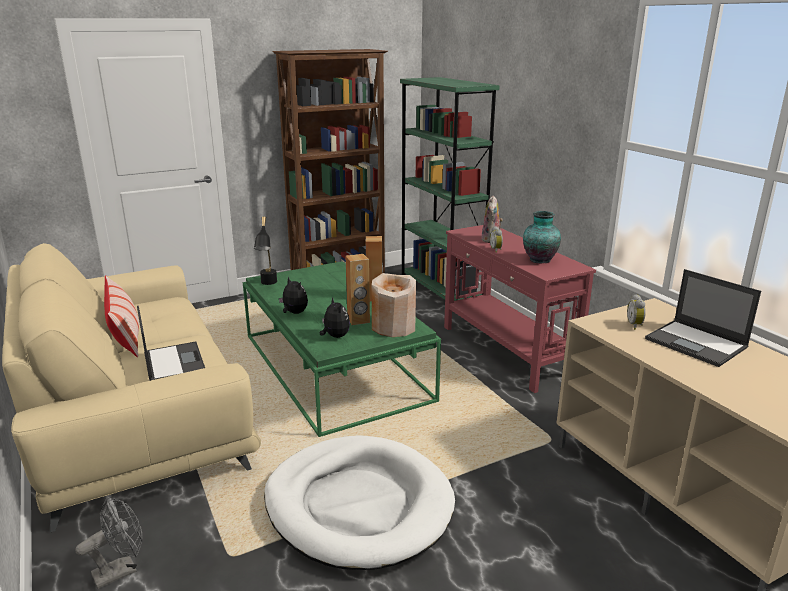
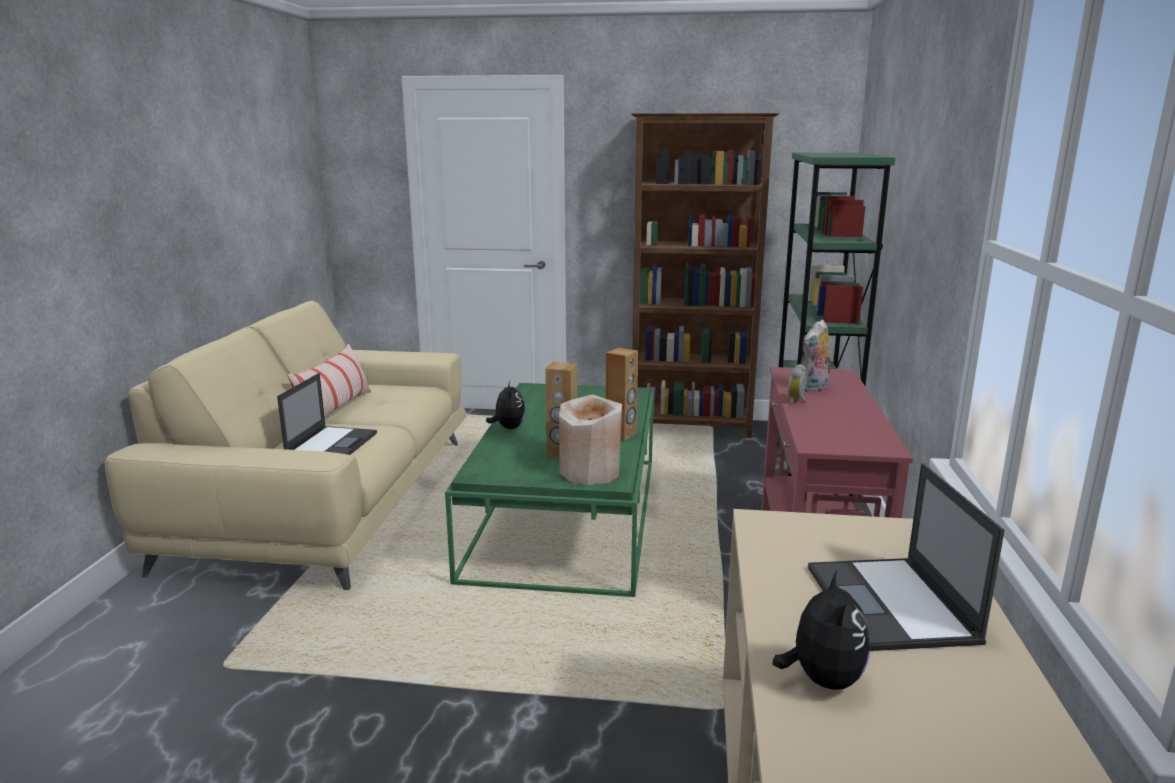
camera: 35 degrees right, 5 degrees down
(121, 570) = (139, 634): grey fan -> none
(268, 284) = (529, 394): black table lamp -> none
(335, 336) = (510, 463): plush toy -> plush toy (822, 679)
(358, 505) = (394, 674): white dog bed -> none
(539, 260) = (839, 426): vase -> none
(635, 325) = (828, 546): alarm clock -> none

